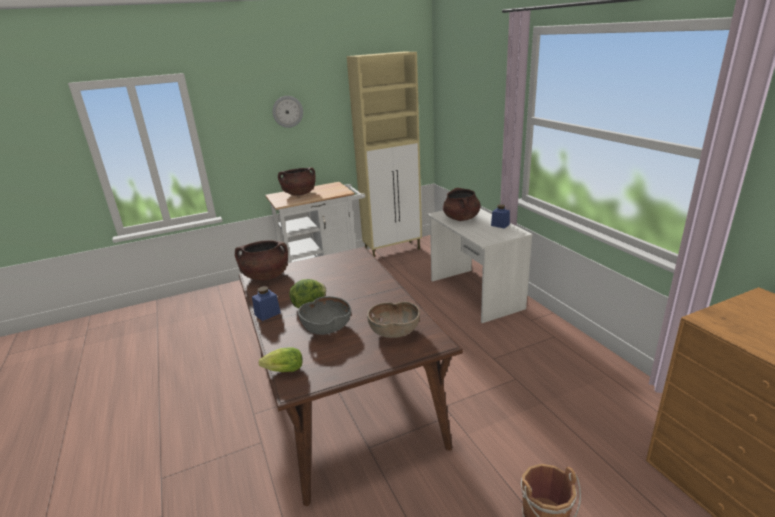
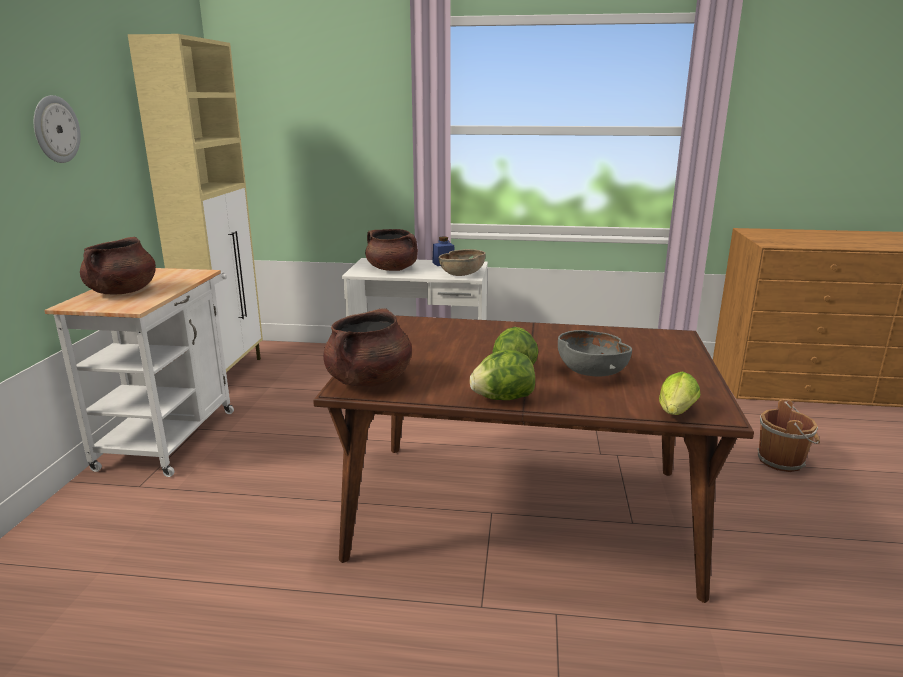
camera: 60 degrees left, 5 degrees down
(267, 314) = (502, 398): blue jar -> lettuce
(394, 332) = (638, 346): brown bowl -> brown bowl (462, 274)

